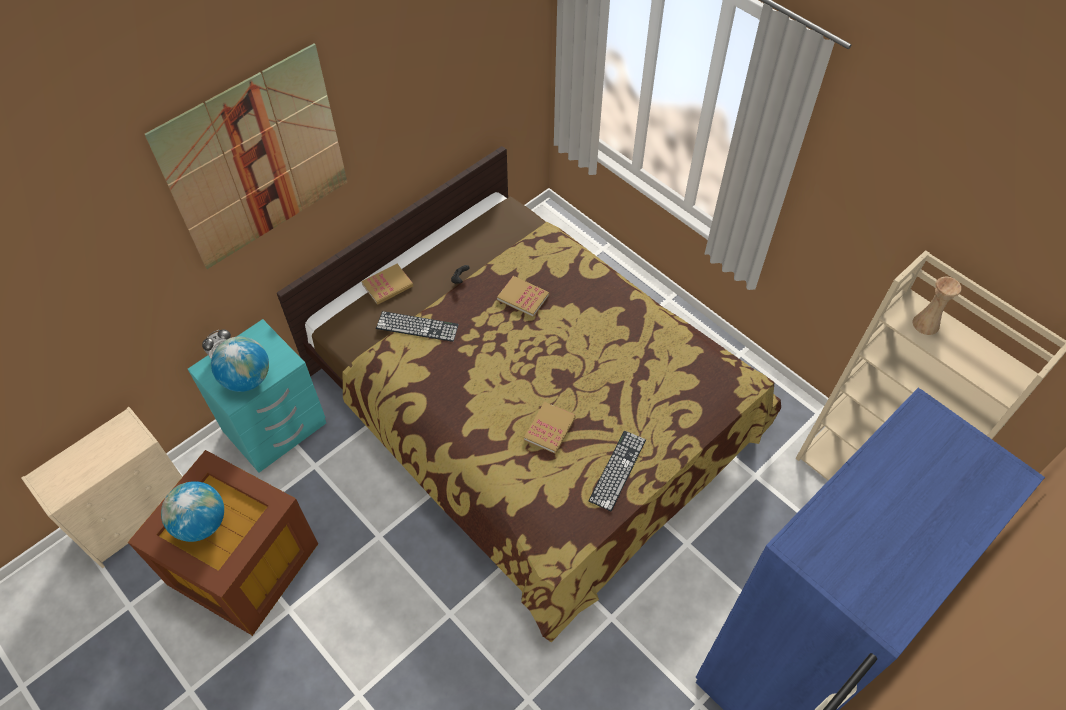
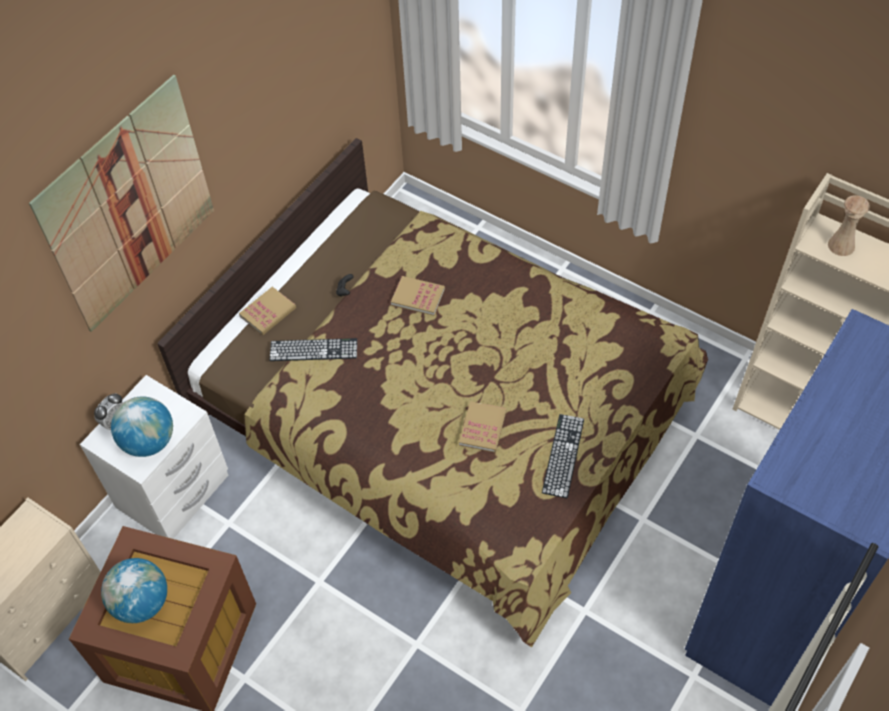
camera: 10 degrees left, 0 degrees up
(276, 428) = (174, 492): turquoise nightstand -> white nightstand

